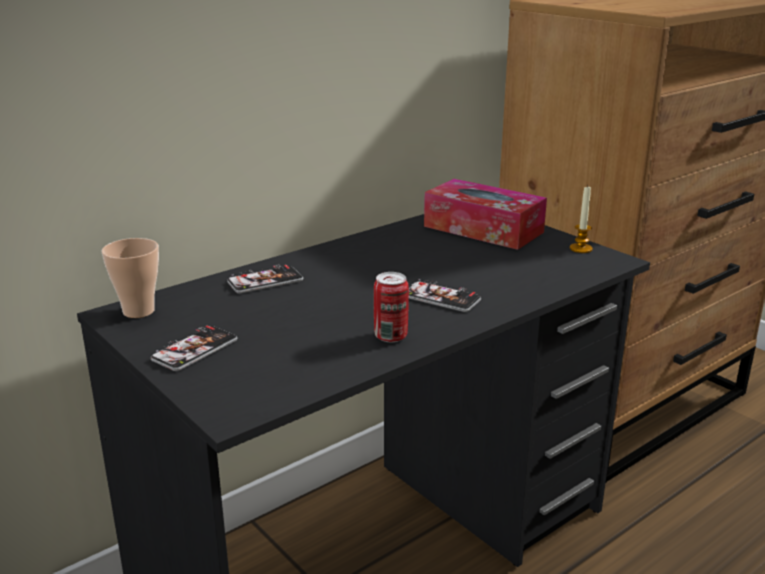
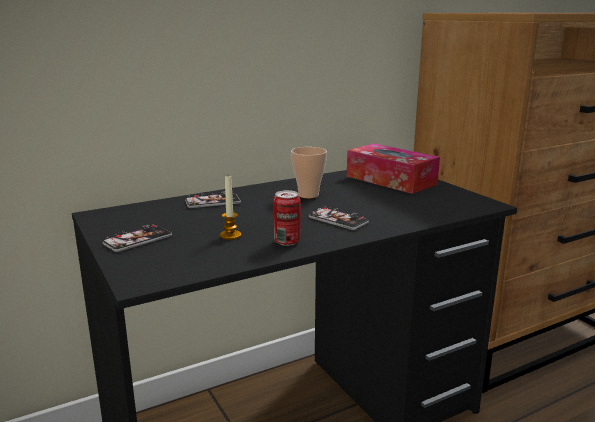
camera: 10 degrees right, 5 degrees down
(138, 311) = (113, 214): cup -> cup (308, 195)
(580, 249) = (463, 196): candle -> candle (230, 235)

